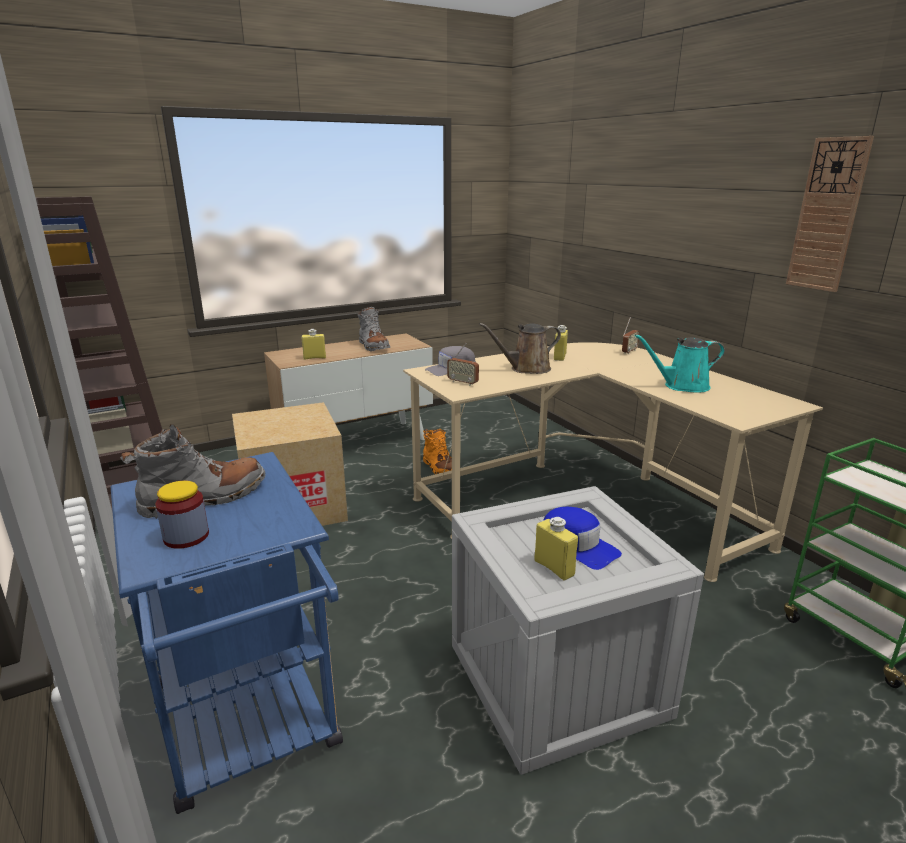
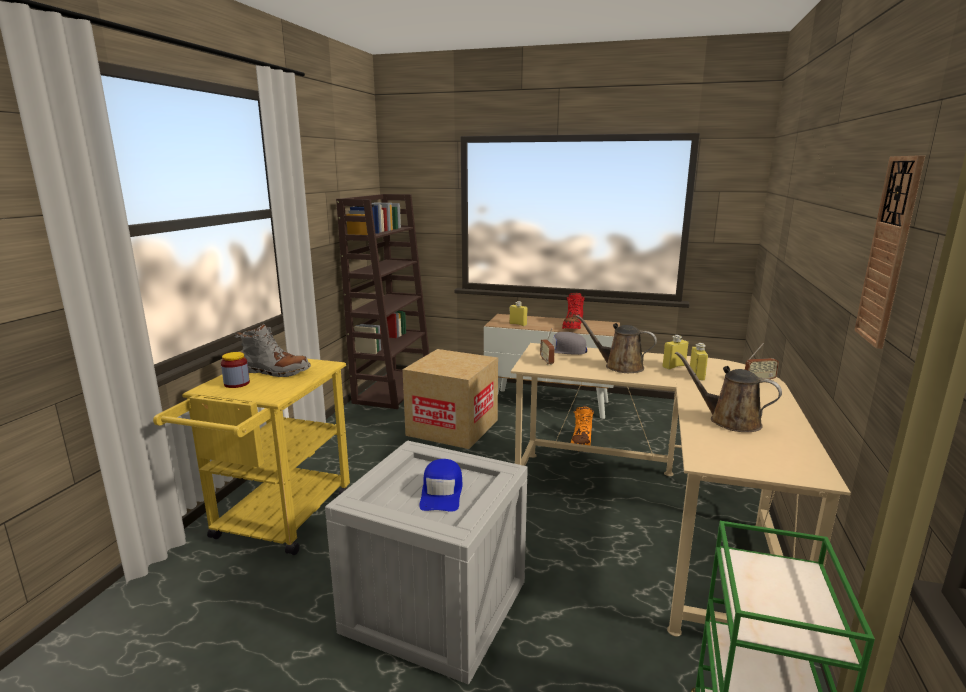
camera: 45 degrees right, 5 degrees down
(250, 727) = (277, 523): blue cart -> yellow cart
(373, 346) = (573, 326): grey boot -> red boot
(554, 568) = (402, 495): yellow bottle -> yellow bottle (696, 375)
(682, 386) = (729, 421): turquoise watering can -> brown watering can

